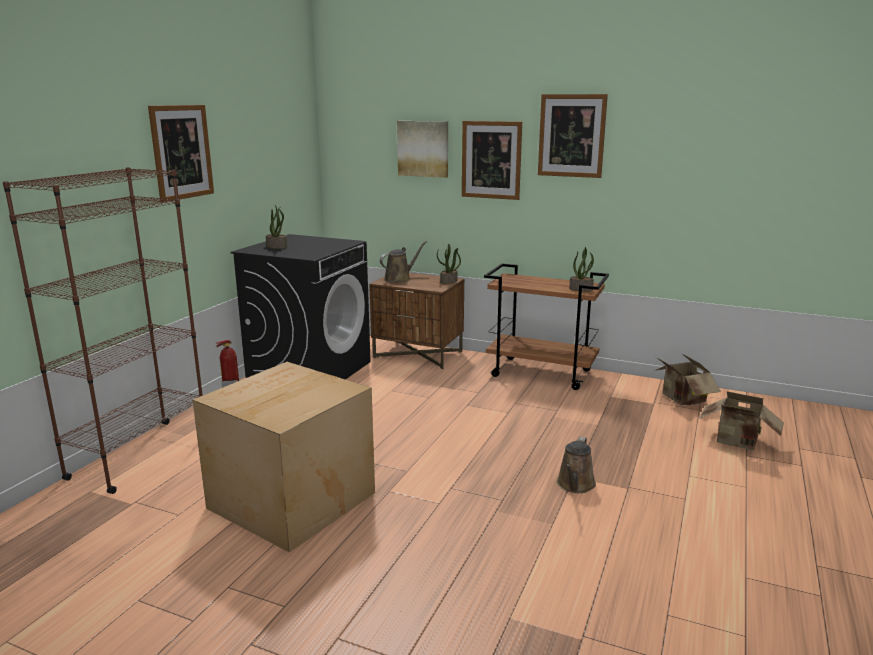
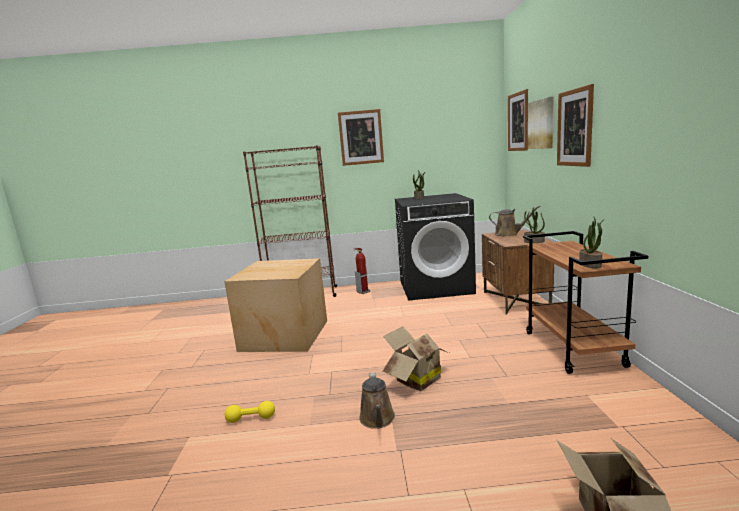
camera: 65 degrees right, 5 degrees down
(508, 562) = (251, 419): none -> yellow dumbbell
(571, 136) = (627, 89): picture -> picture (518, 122)
(575, 485) = (377, 419): brown watering can -> brown watering can turned 90 degrees counterclockwise
(681, 399) = (669, 446): cardboard box -> cardboard box (415, 380)

